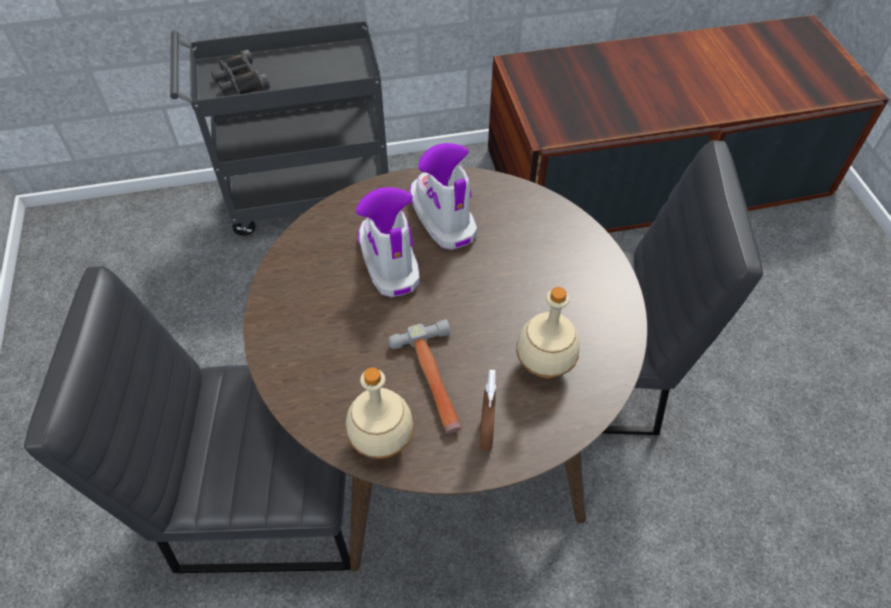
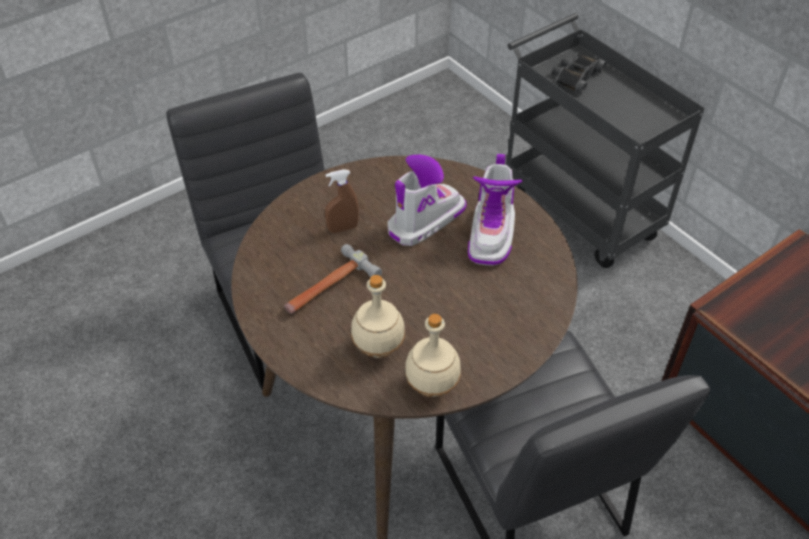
camera: 65 degrees right, 5 degrees down
(381, 441) = (264, 277): beige bottle -> beige bottle (432, 386)
(441, 216) = (492, 235): boot -> boot turned 150 degrees clockwise
(486, 434) = (297, 333): brown spray bottle -> brown spray bottle (343, 228)

